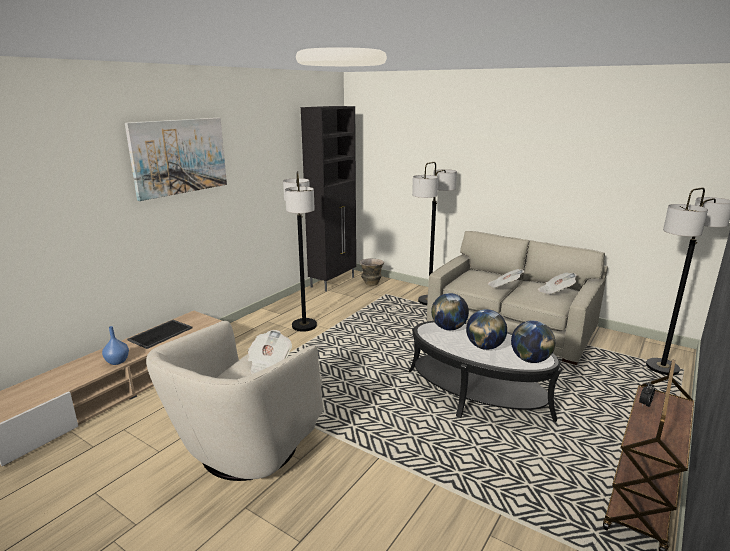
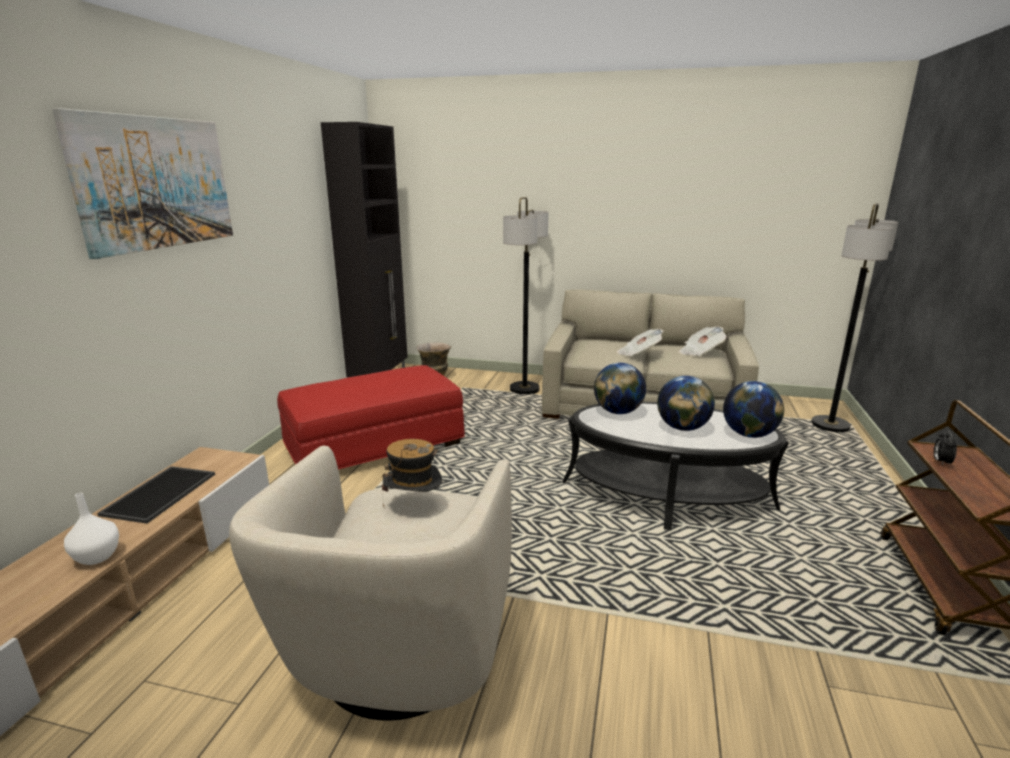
camera: 20 degrees left, 0 degrees up
(118, 361) = (98, 556): blue vase -> white vase
(268, 364) = (413, 505): newspaper -> hat
(304, 325) = (375, 445): floor lamp -> red ottoman

